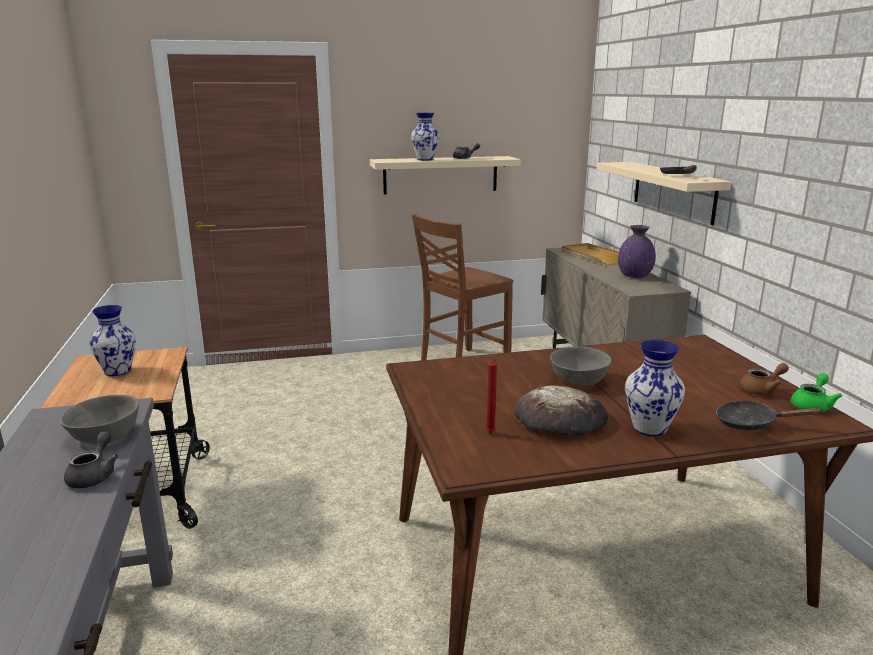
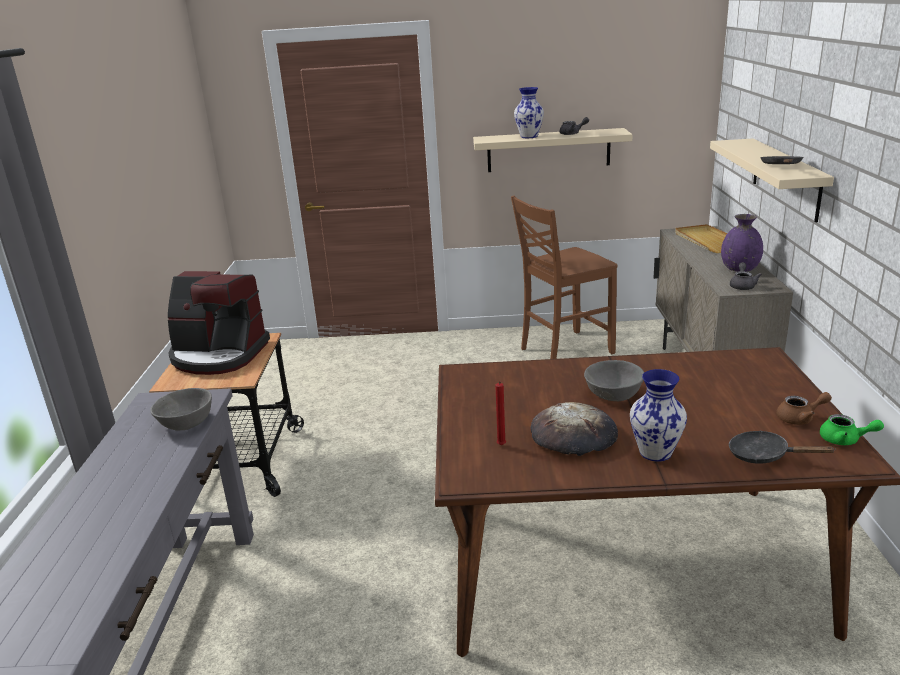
camera: 15 degrees right, 5 degrees up
(94, 475) = (170, 458): grey teapot -> grey teapot (742, 285)
(118, 371) = (219, 355): vase -> coffee machine
(812, 405) = (845, 440): green teapot -> green teapot turned 60 degrees clockwise

